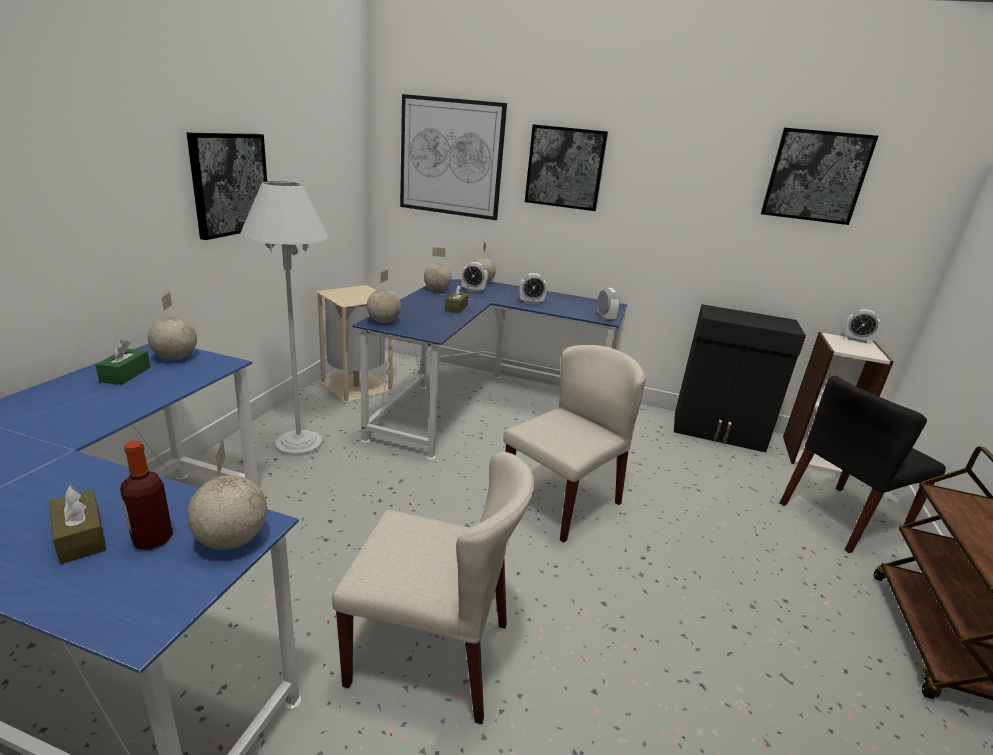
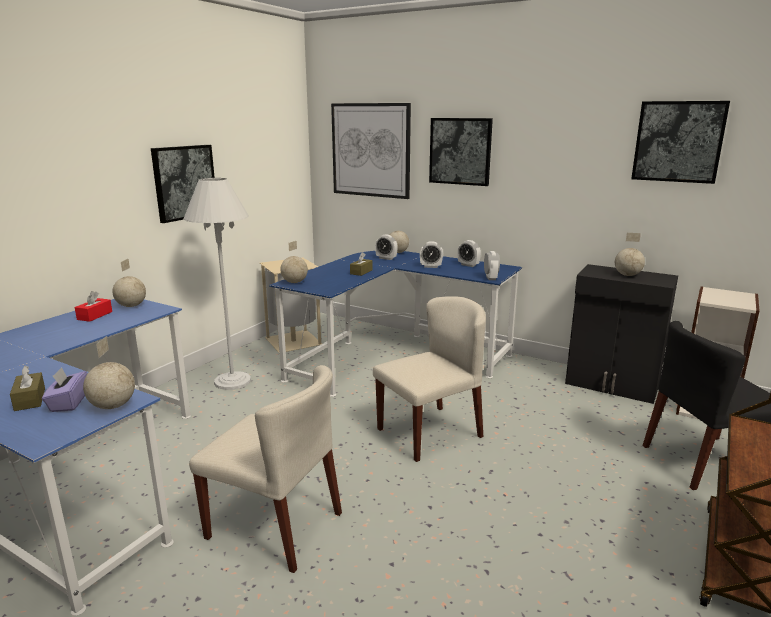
camera: 15 degrees right, 5 degrees down
(125, 374) = (95, 315): green tissue box -> red tissue box
(152, 539) = (68, 403): bottle -> purple tissue box
(436, 290) = (354, 259): globe -> globe (627, 275)
(856, 340) = (736, 293): alarm clock -> alarm clock (468, 265)

